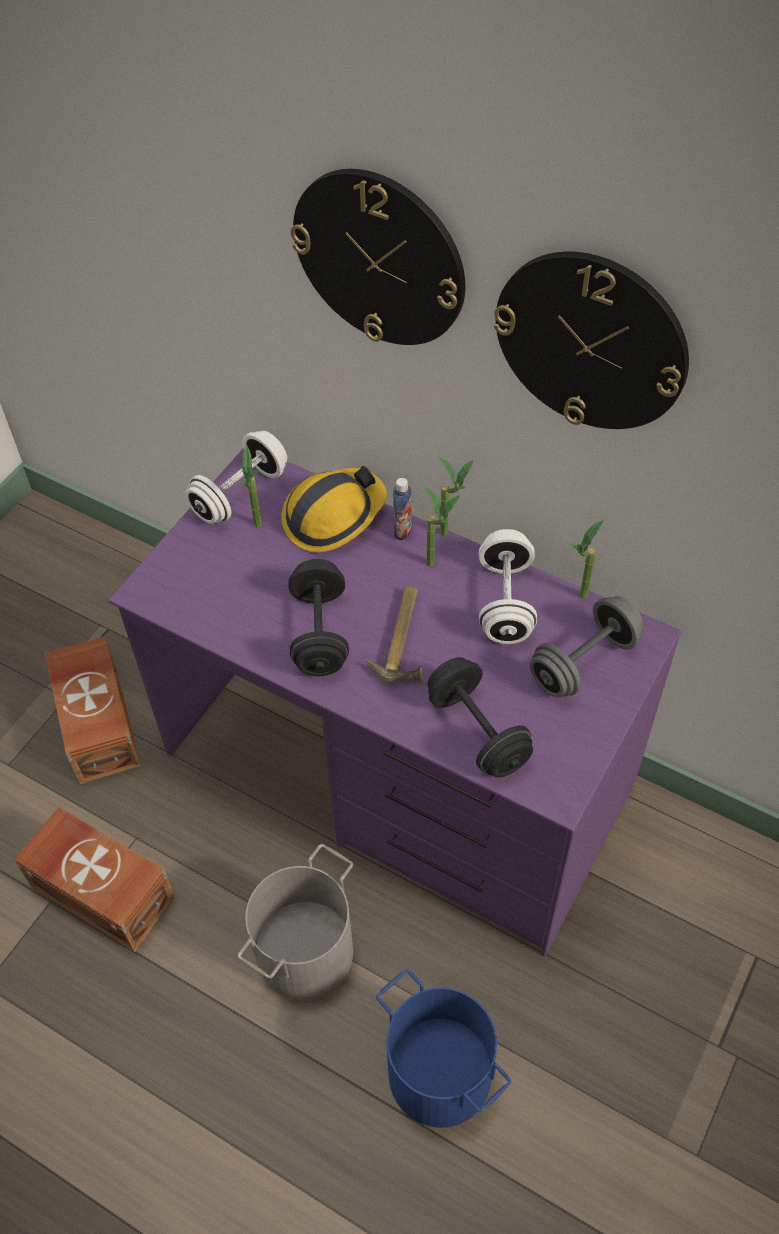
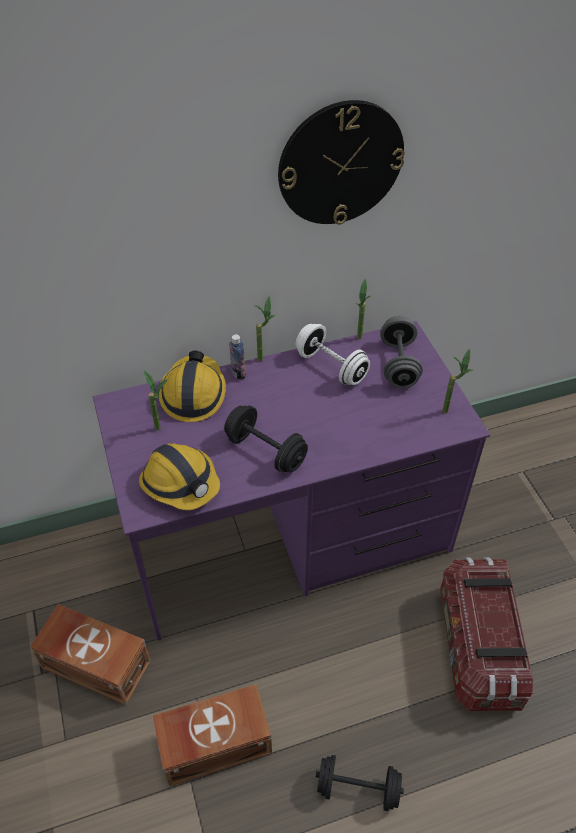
camera: 50 degrees left, 5 degrees down
(208, 595) = (181, 483): none -> hard hat
(240, 494) = (126, 422): white dumbbell -> none
(306, 952) = (354, 659): grey bucket -> none
(379, 258) = (186, 186): wall clock -> none
(405, 639) = (310, 419): hammer -> none
(438, 565) = (278, 375): potted plant -> potted plant (449, 409)
(438, 1074) = (477, 646): blue bucket -> storage box
(478, 732) = (398, 430): black dumbbell -> black dumbbell (358, 788)

